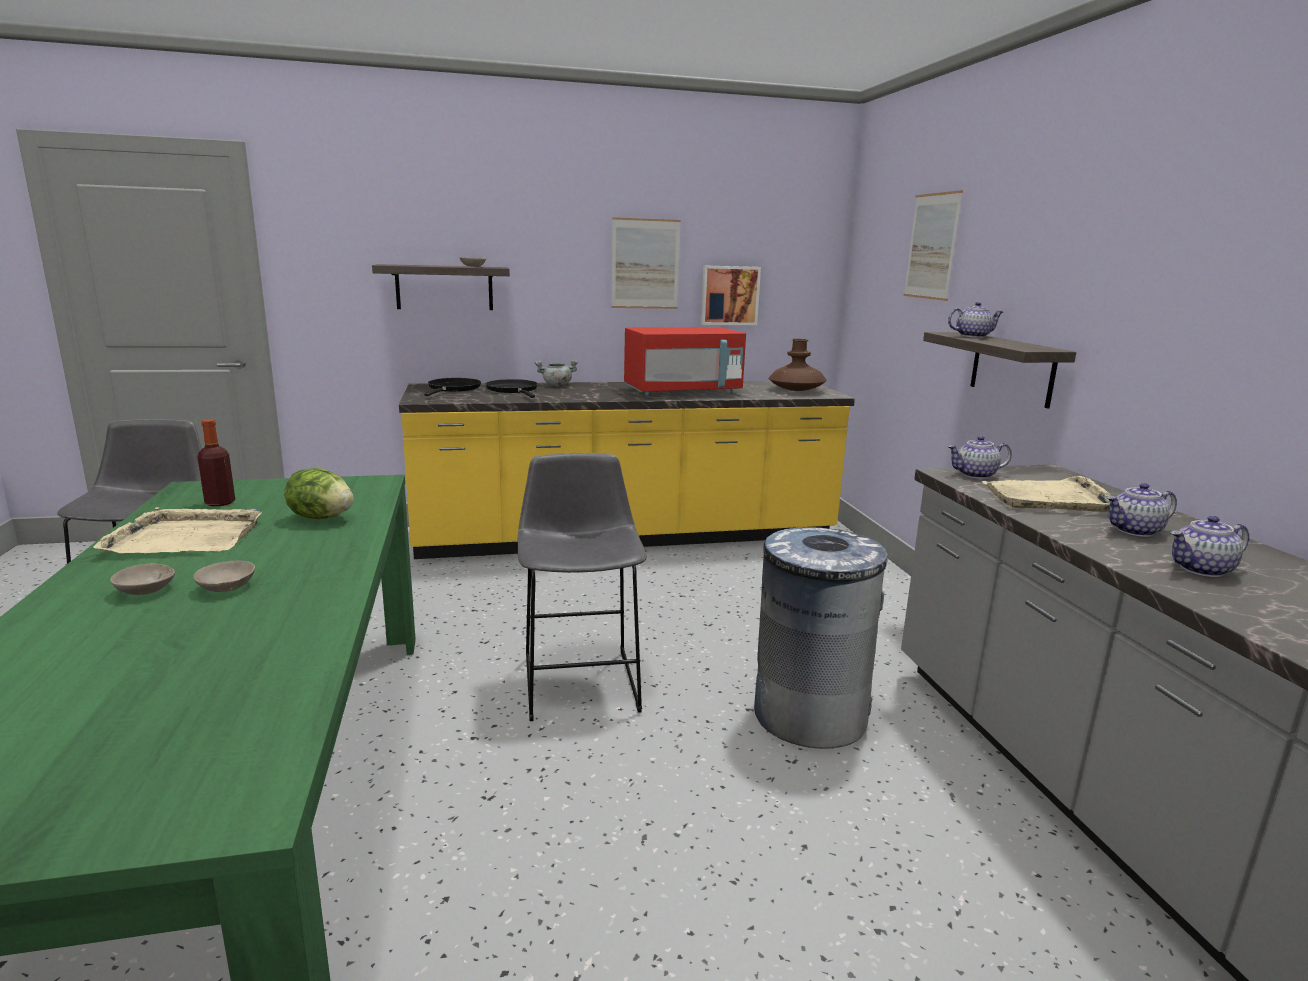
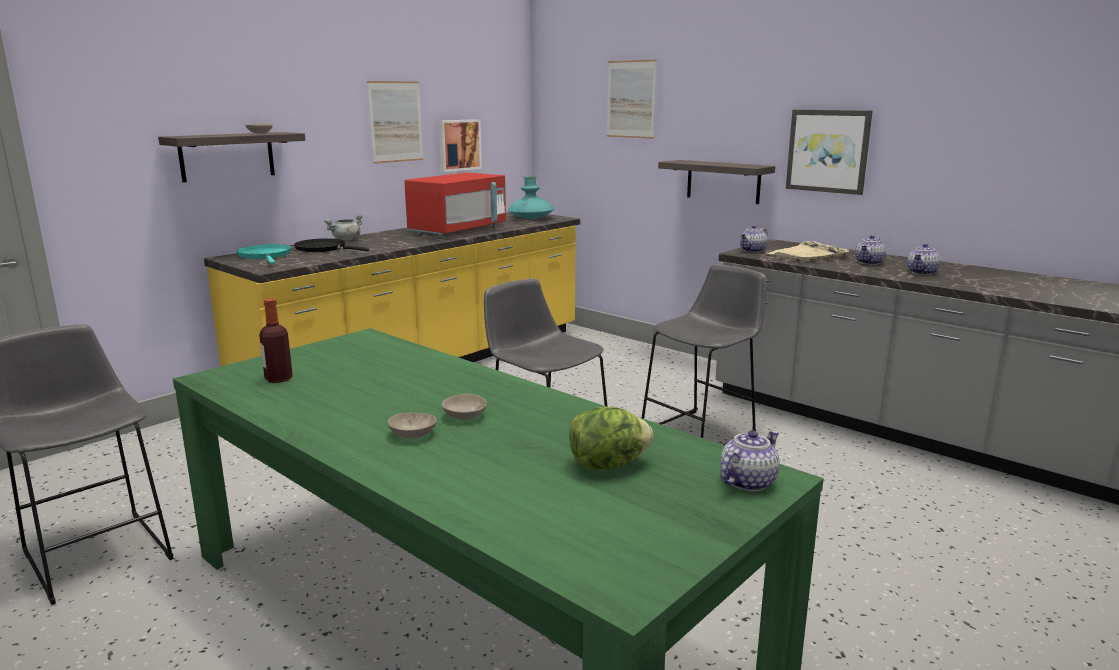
camera: 35 degrees left, 0 degrees up
(186, 537) = (331, 403): beige tray -> none
(321, 518) = (398, 366): lettuce -> lettuce (608, 465)
(453, 389) = (265, 256): black frying pan -> turquoise frying pan
(796, 390) = (531, 218): brown vase -> turquoise vase
(809, 715) = (702, 432): grey trash can -> grey stool
(972, 336) = (694, 162): teapot -> teapot (747, 481)
(1150, 334) = (828, 151): none -> picture

